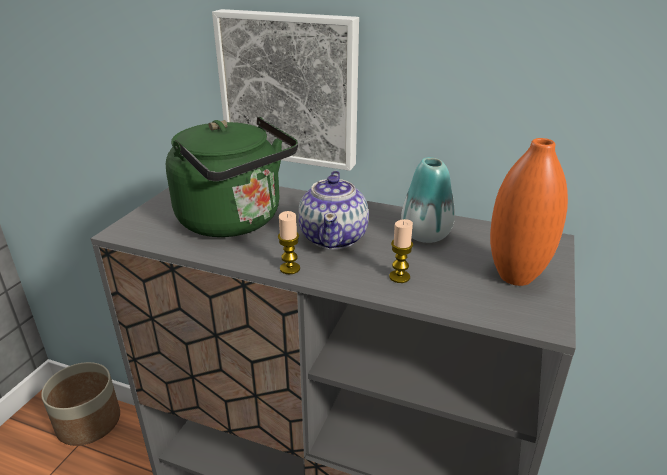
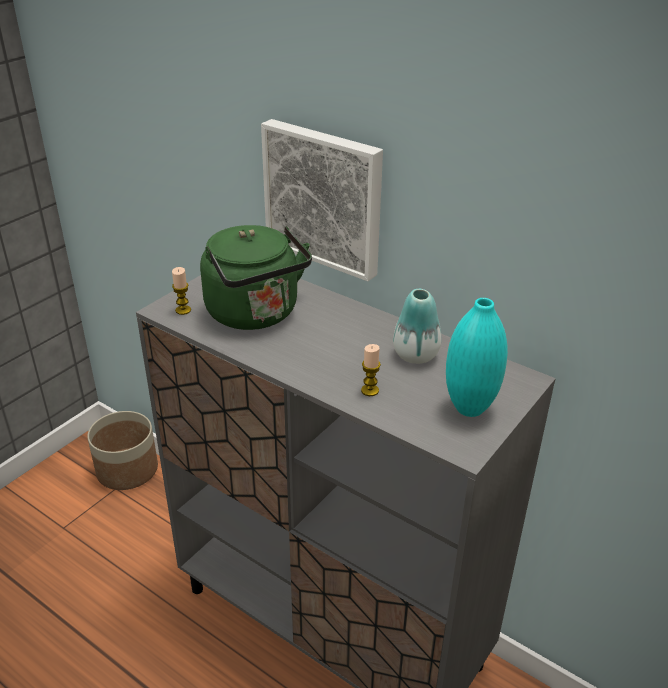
camera: 15 degrees right, 5 degrees up
(290, 268) = (283, 367): candle -> candle (183, 310)
(334, 237) = (334, 344): teapot -> none
(515, 277) = (469, 408): orange vase -> turquoise vase

